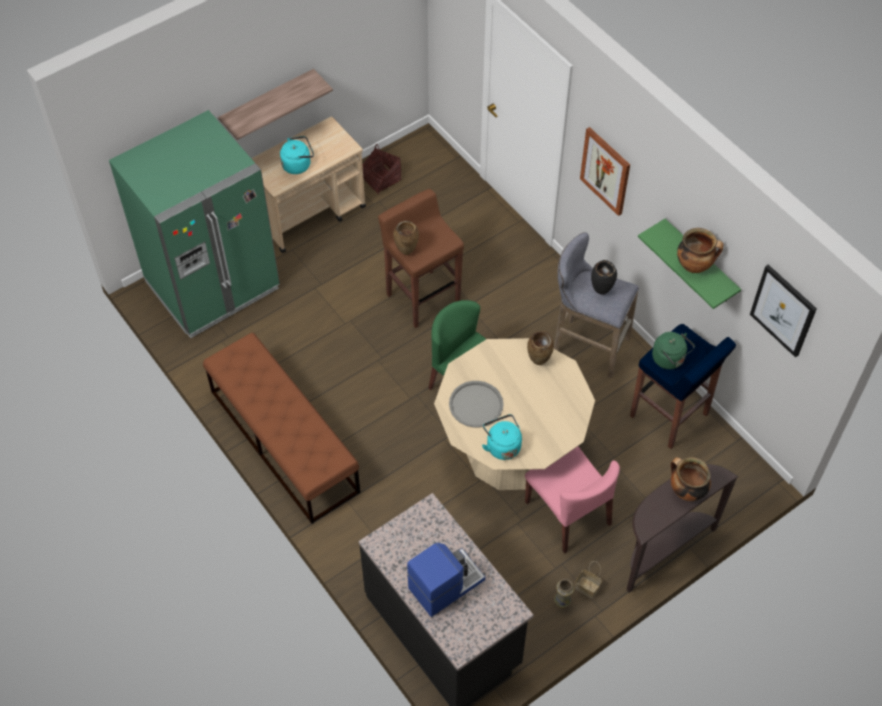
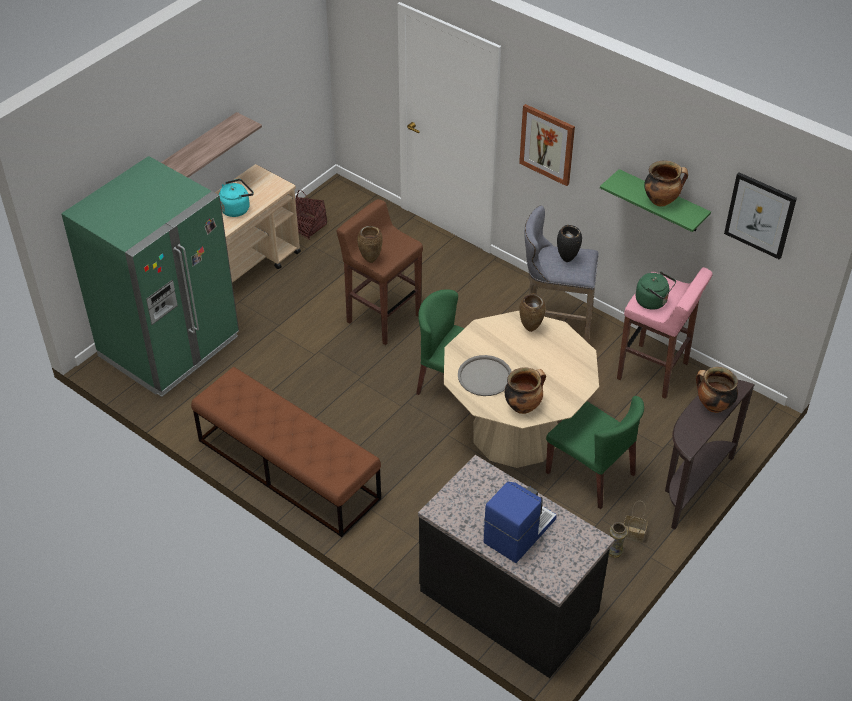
camera: 15 degrees left, 10 degrees down
(502, 445) = (523, 406): turquoise kettle -> cooking pot
(568, 513) = (591, 474): pink chair -> green chair
(669, 416) = (653, 371): blue stool -> pink stool

